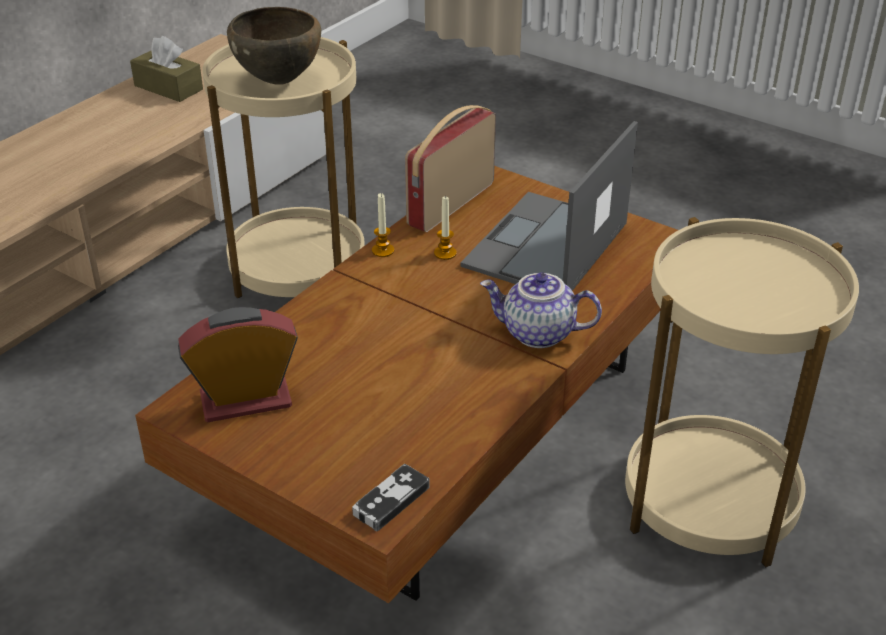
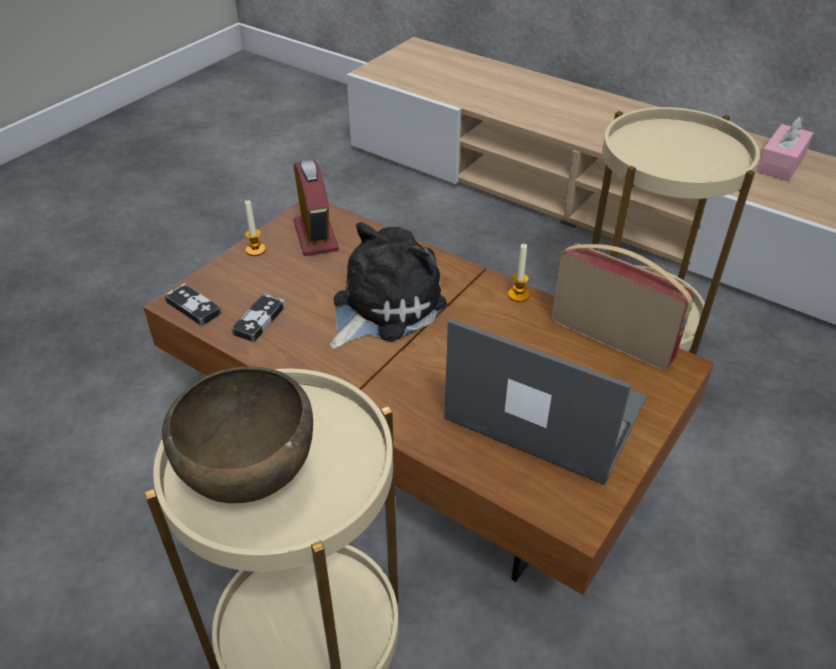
camera: 90 degrees right, 5 degrees up
(168, 87) = (781, 163): brown tissue box -> pink tissue box
(279, 81) = (665, 152): brown bowl -> brown bowl (251, 480)
(398, 340) = (382, 307): none -> plush toy
(419, 436) = (259, 320): none -> game controller
(445, 253) = (519, 334): candle -> candle (255, 250)
(537, 334) = (388, 395): teapot -> none

